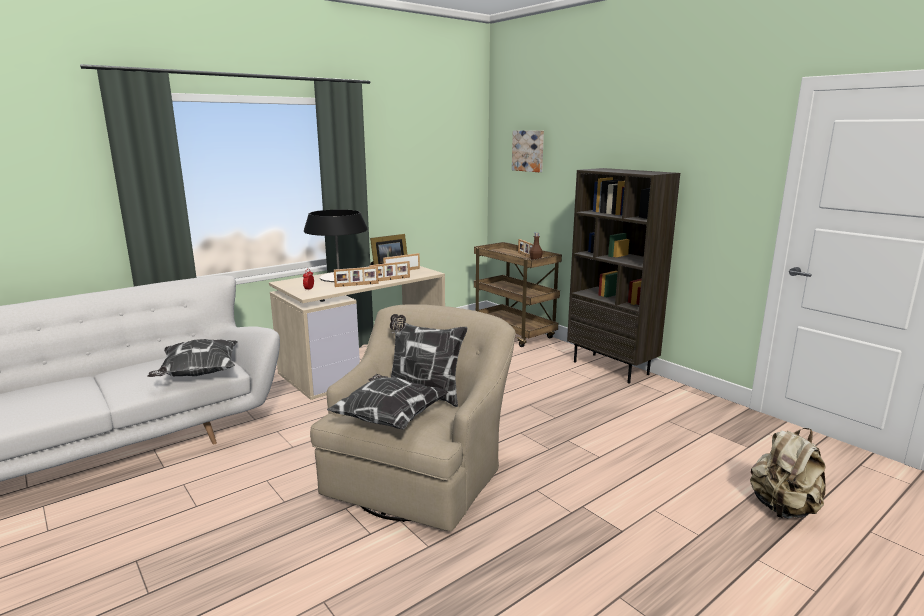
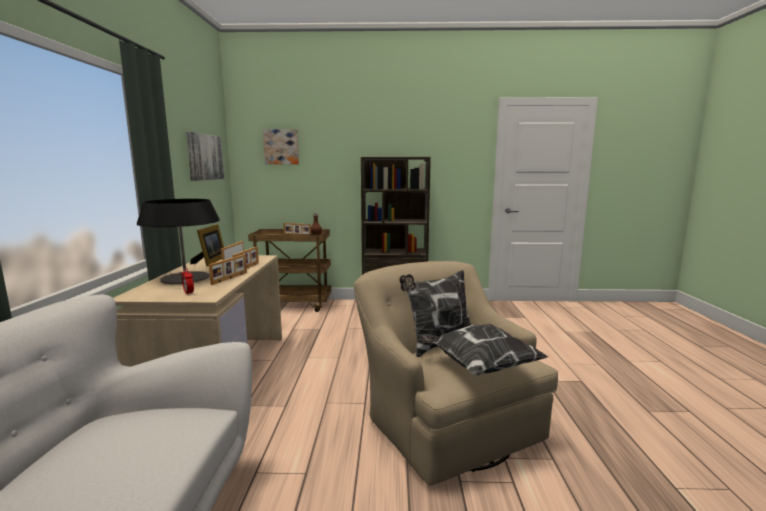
camera: 50 degrees left, 5 degrees down
(198, 374) = (175, 442): pillow -> none
(438, 164) = (204, 157): none -> picture
(783, 509) = (588, 336): beige backpack -> none

